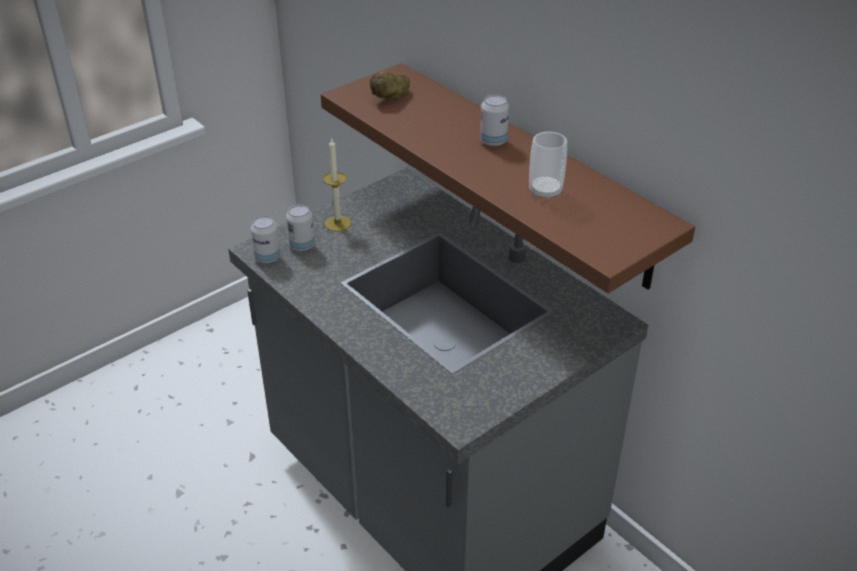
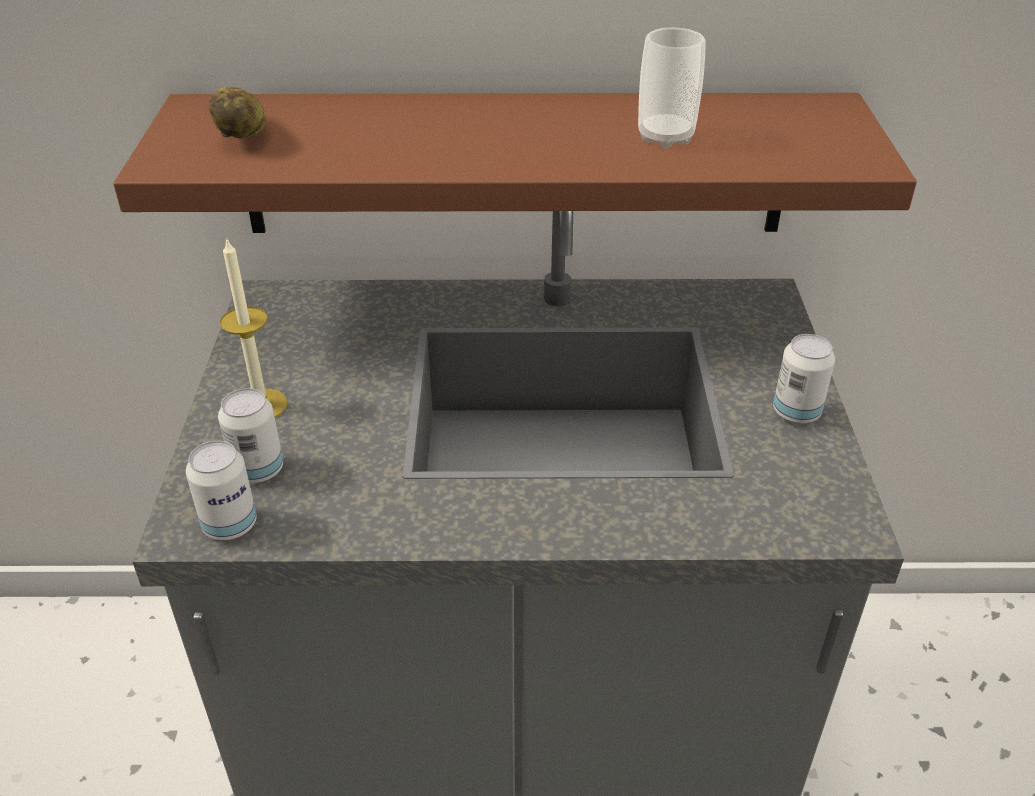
camera: 50 degrees left, 0 degrees up
(493, 141) = (492, 119): can -> can (796, 412)

